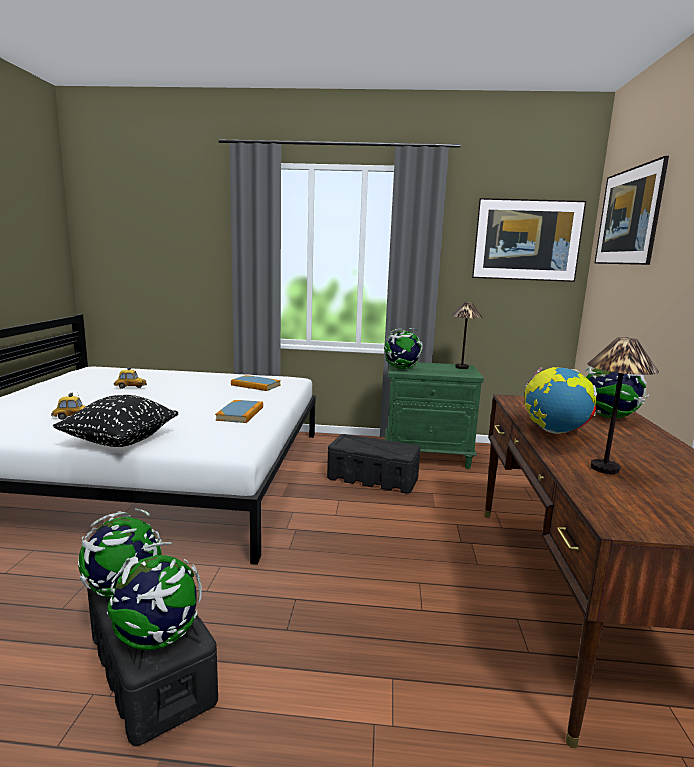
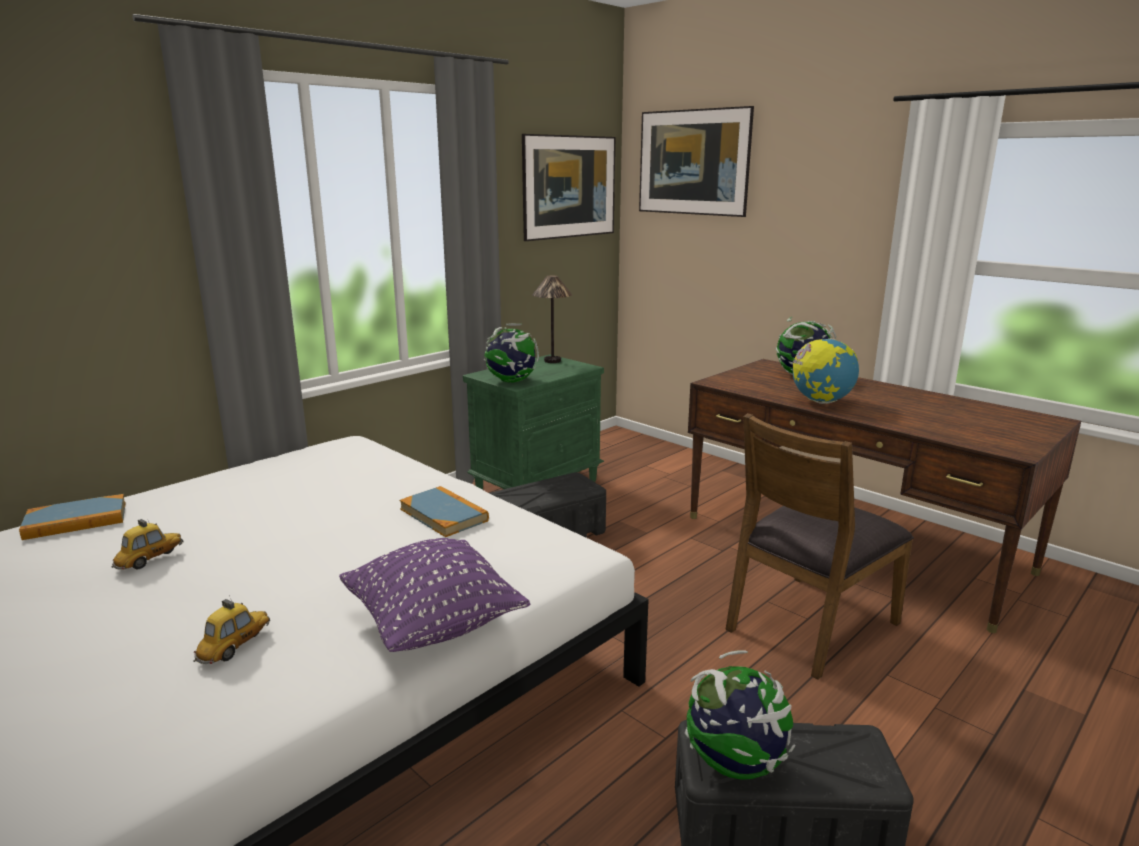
camera: 50 degrees left, 5 degrees up
(120, 441) = (434, 625): black pillow -> purple pillow
(158, 639) = (850, 760): globe -> none
(255, 385) = (331, 471): book -> book (76, 521)
(413, 613) = (809, 625): none -> brown chair
(604, 469) = (915, 419): table lamp -> none

